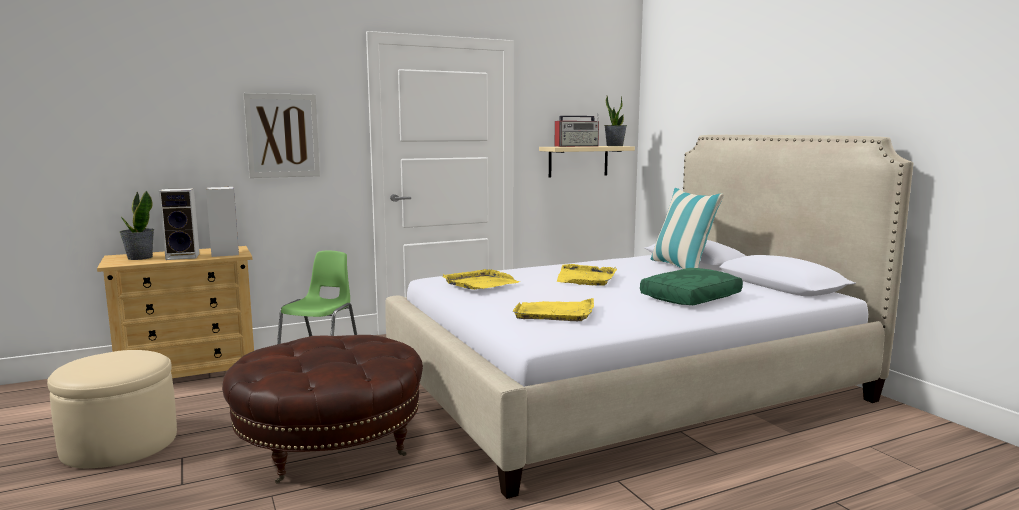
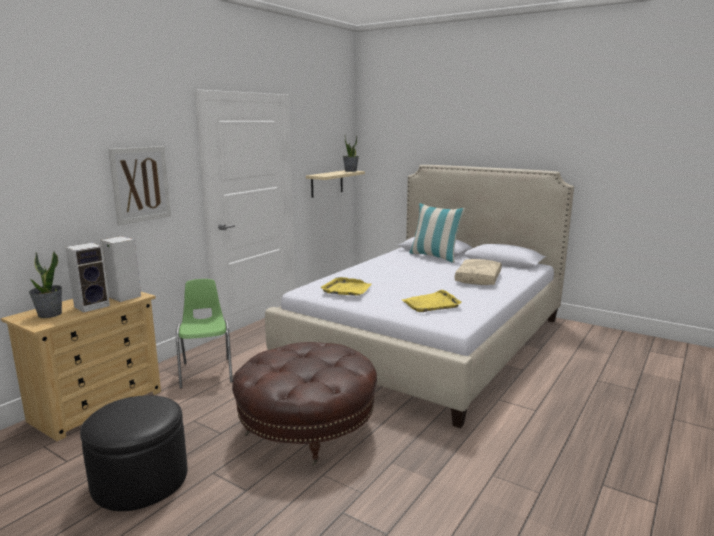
camera: 30 degrees left, 5 degrees up
(120, 443) = (140, 480): beige ottoman -> black ottoman
(577, 146) = (330, 173): radio -> none
(586, 278) = (400, 274): yellow tray -> none
(691, 298) = (479, 279): green pillow -> beige pillow

